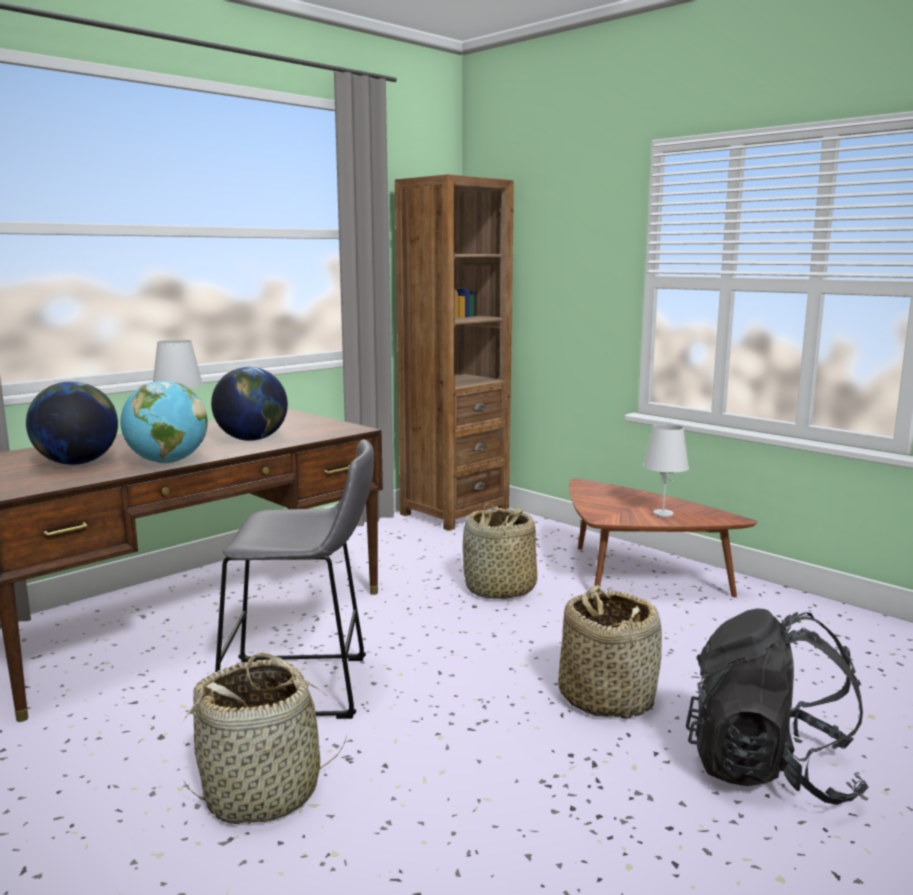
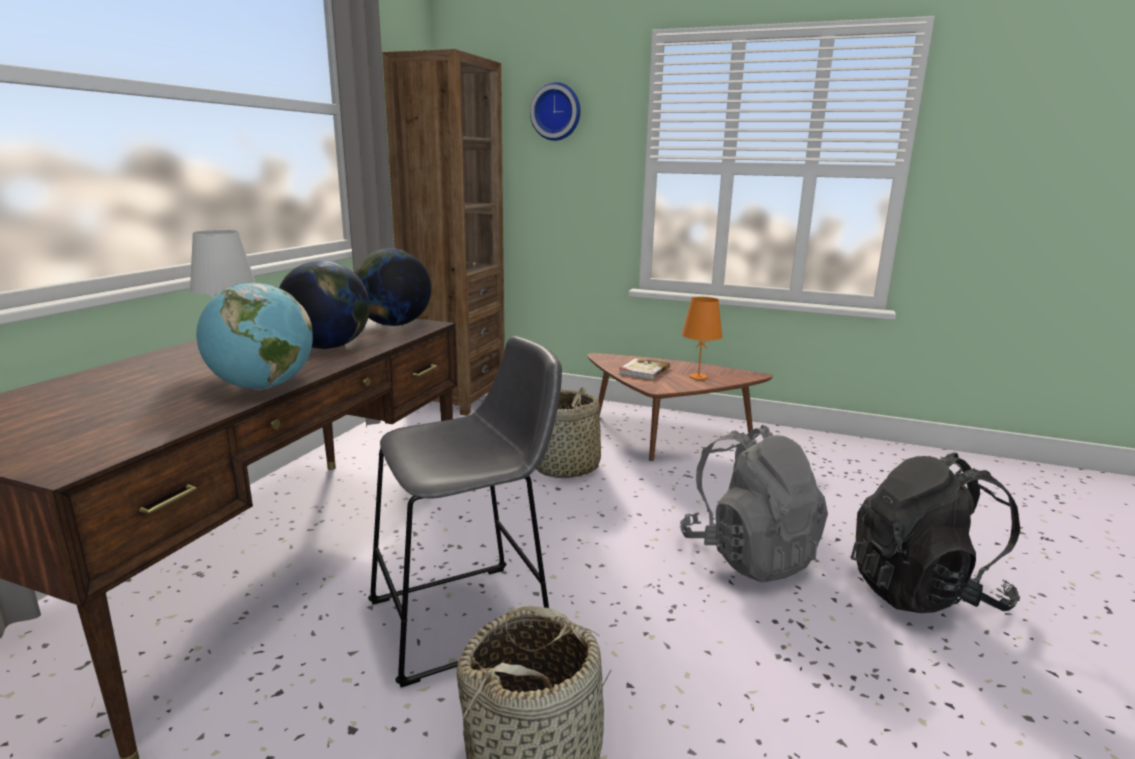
camera: 25 degrees left, 5 degrees up
(76, 463) = (129, 403): globe -> globe (393, 324)
(564, 226) = (556, 112): none -> wall clock
(606, 697) = (748, 555): basket -> grey backpack
(610, 501) = (643, 370): none -> book
(663, 513) = (698, 377): white table lamp -> orange table lamp

